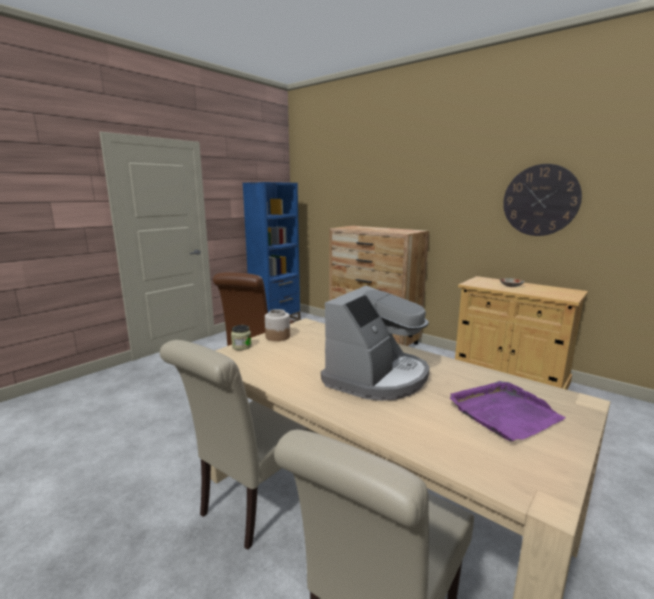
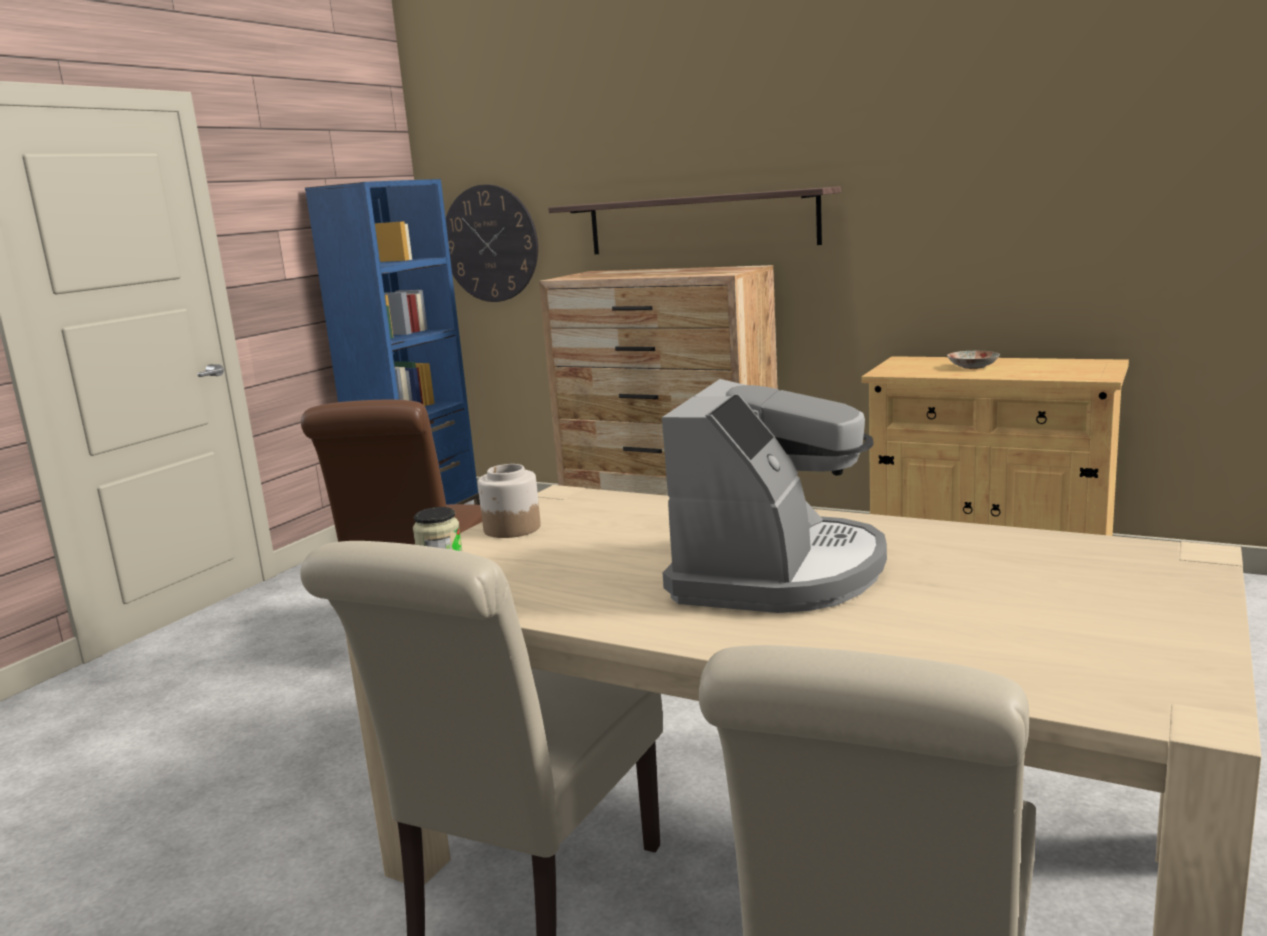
camera: 10 degrees left, 0 degrees up
(400, 209) = (700, 223): none -> shelf
(504, 413) = (1059, 595): purple tray -> none
(540, 200) = (1011, 175): wall clock -> wall clock (490, 243)

